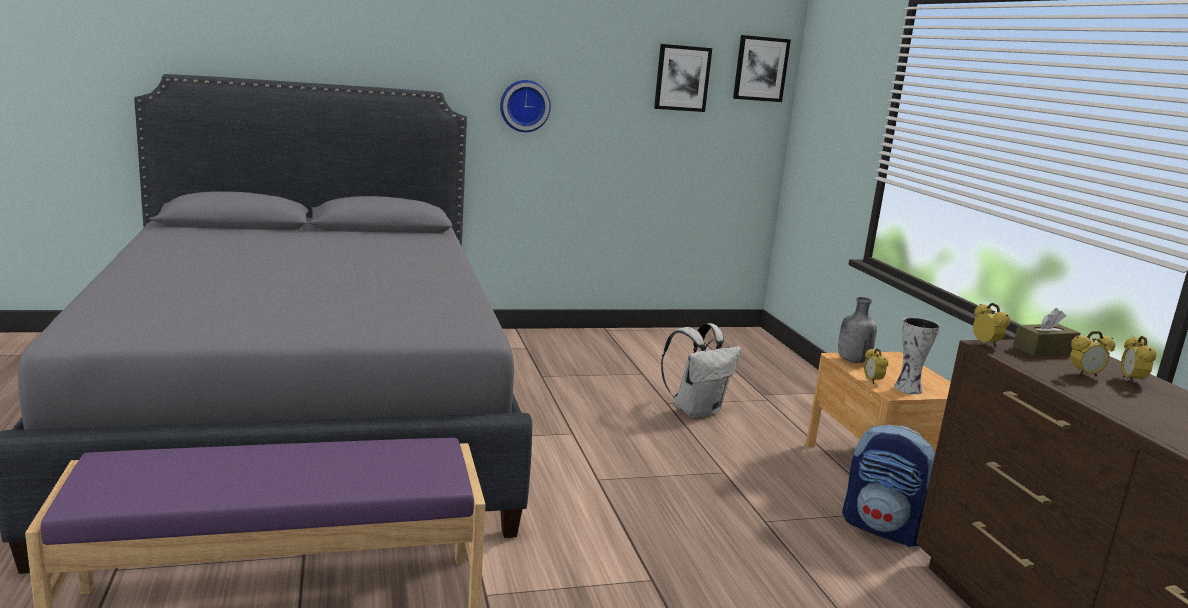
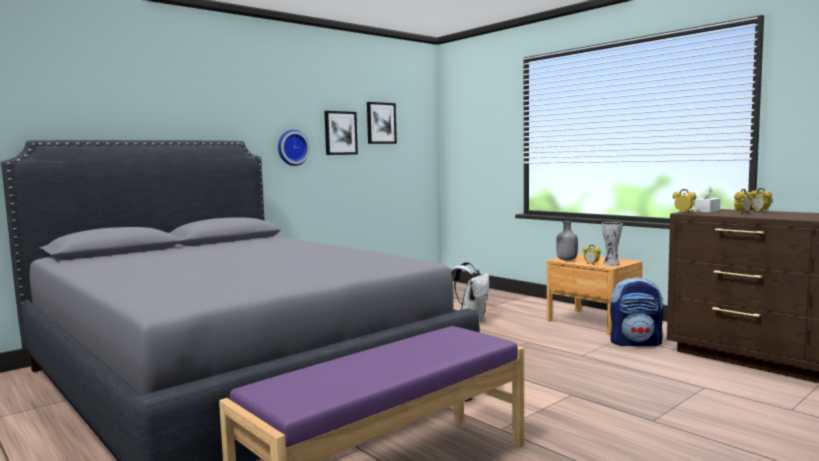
camera: 25 degrees left, 10 degrees down
(760, 69) = (420, 115): picture -> picture (340, 133)
(1043, 350) = (707, 211): brown tissue box -> white tissue box

